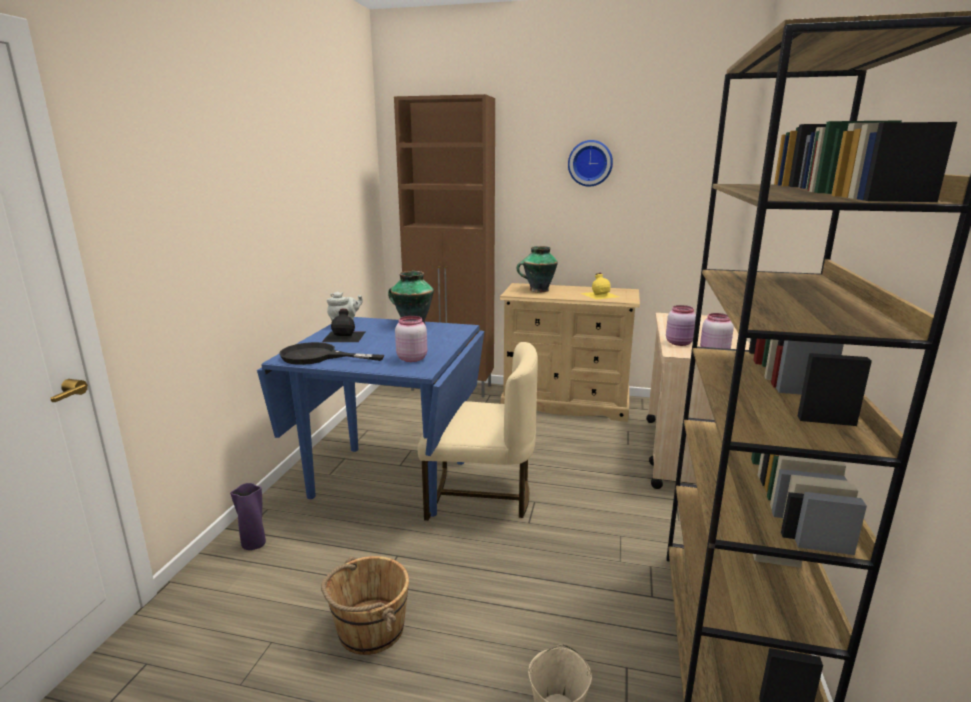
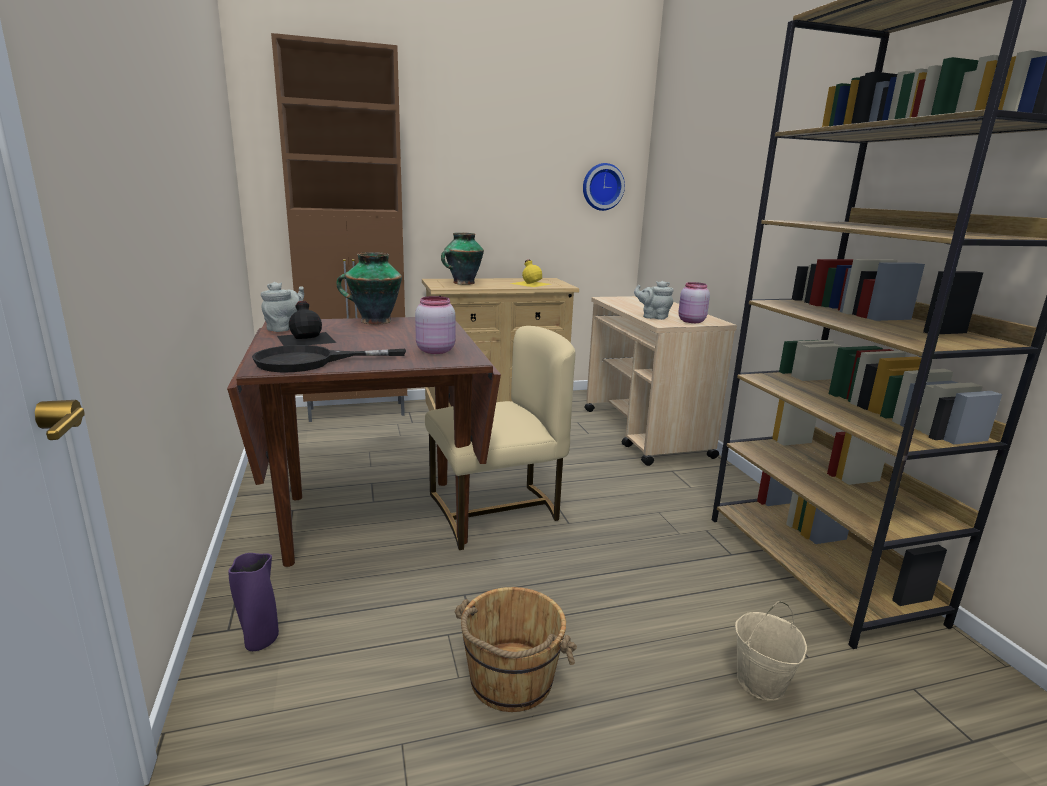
camera: 30 degrees left, 0 degrees up
(389, 479) = (375, 519): blue dining table -> brown dining table
(590, 163) = (502, 141): wall clock -> wall clock (602, 187)
(680, 343) = (653, 317): pink jar -> grey teapot

